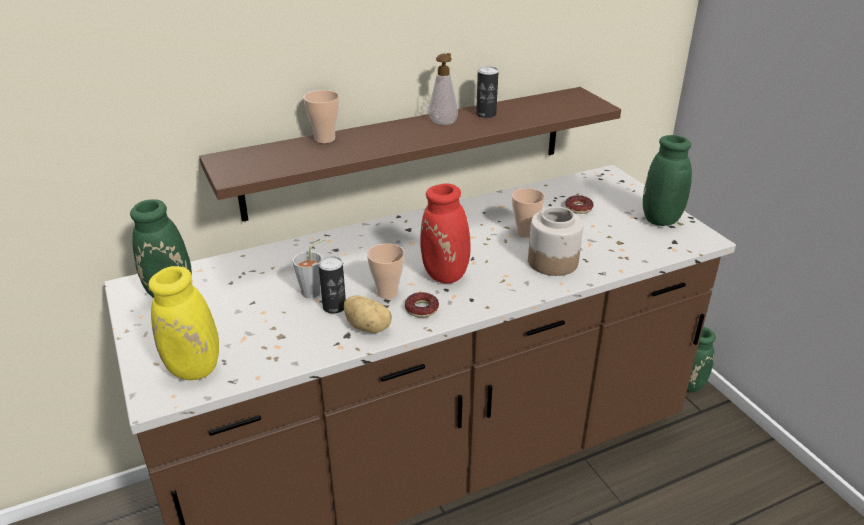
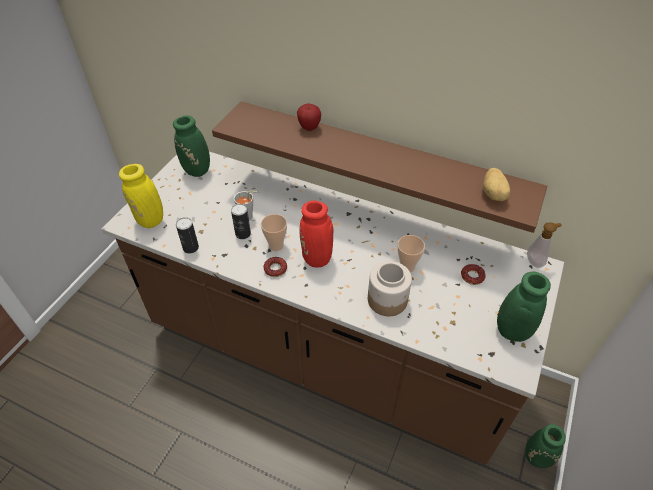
camera: 50 degrees right, 15 degrees up
(325, 139) = (309, 128): cup -> apple
(368, 327) = (238, 258): potato -> potato (494, 194)
(443, 122) = (393, 157): soap dispenser -> soap dispenser (535, 261)
(486, 114) = (429, 168): can -> can (190, 247)

